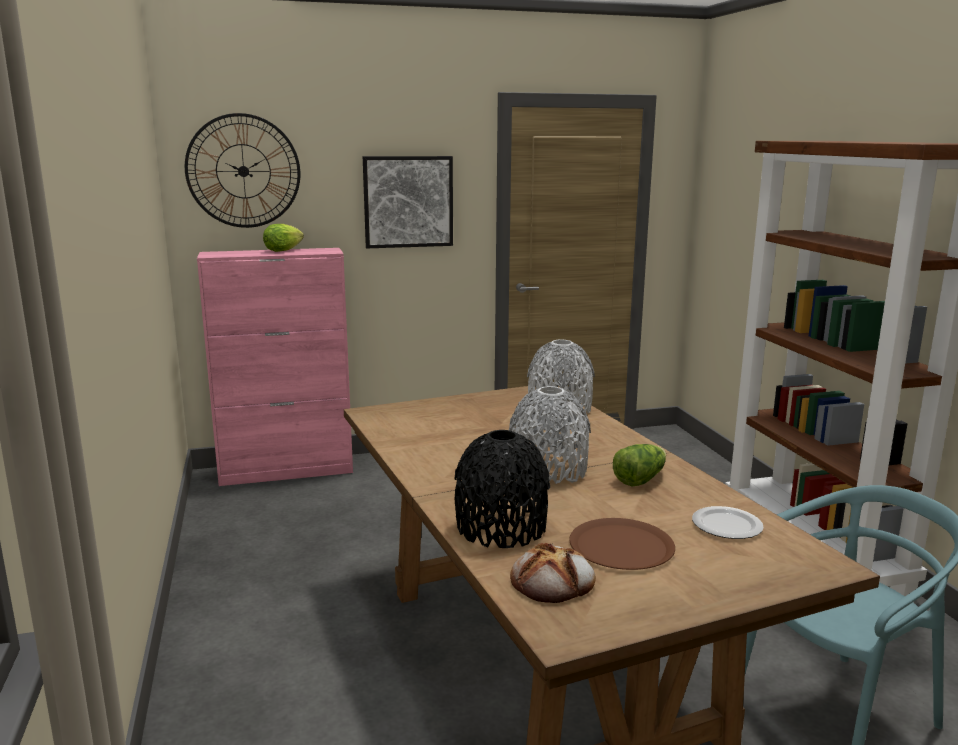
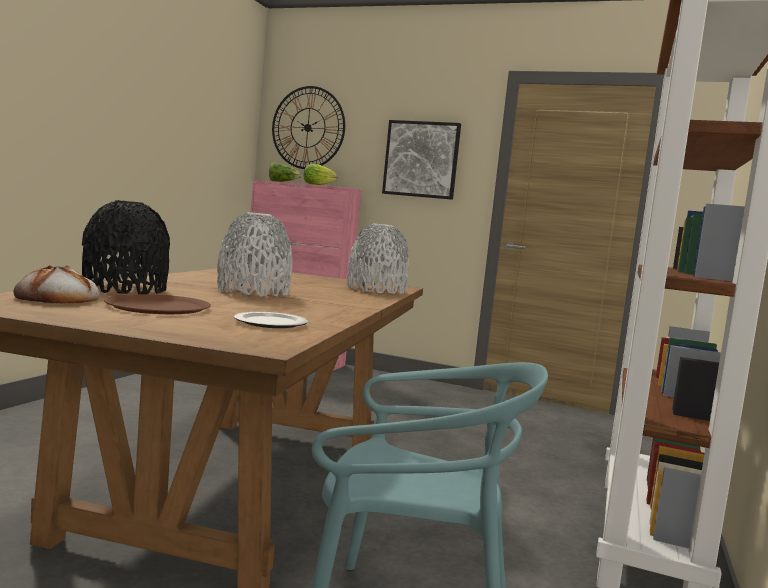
camera: 35 degrees right, 10 degrees down
(639, 479) = (301, 306): lettuce -> lettuce (282, 182)

